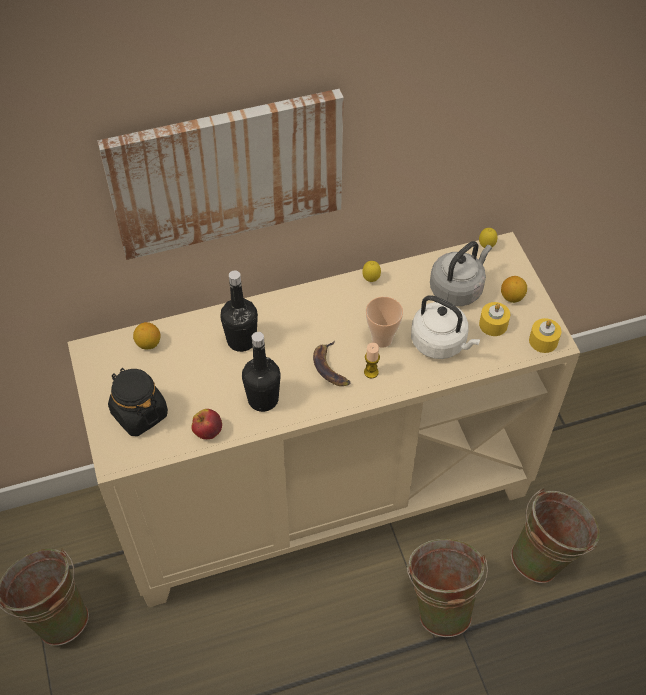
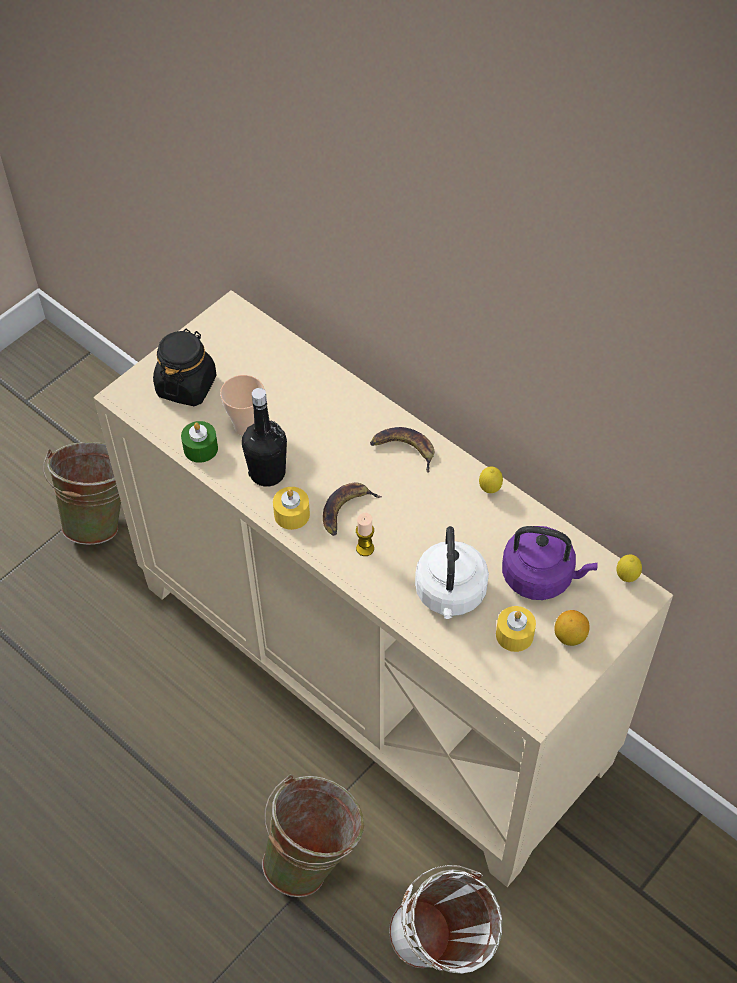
camera: 60 degrees right, 0 degrees up
(148, 344) = (270, 349): lemon -> none
(208, 431) = (200, 448): apple -> green candle
(227, 172) = (390, 242): picture -> none
(241, 340) = (327, 419): black bottle -> none
(302, 309) = (404, 449): none -> banana
(382, 339) = (416, 538): cup -> cup (246, 426)
(458, 288) = (541, 577): grey kettle -> purple kettle
(543, 341) = (528, 696): yellow candle -> yellow candle (292, 514)
(547, 556) = (443, 949): green bucket -> white bucket

